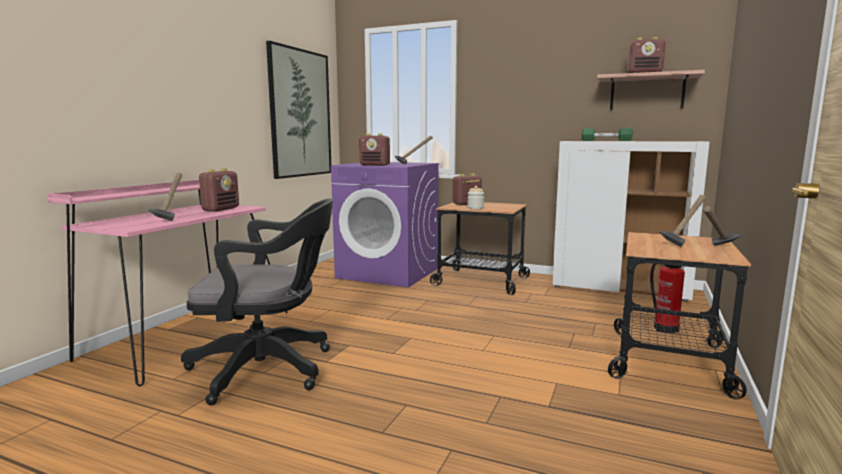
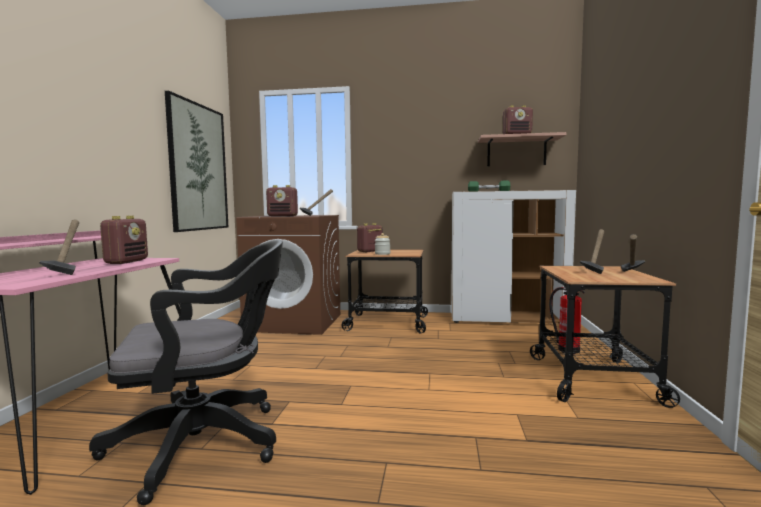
camera: 15 degrees left, 5 degrees down
(389, 273) = (295, 322): purple washing machine -> brown washing machine

